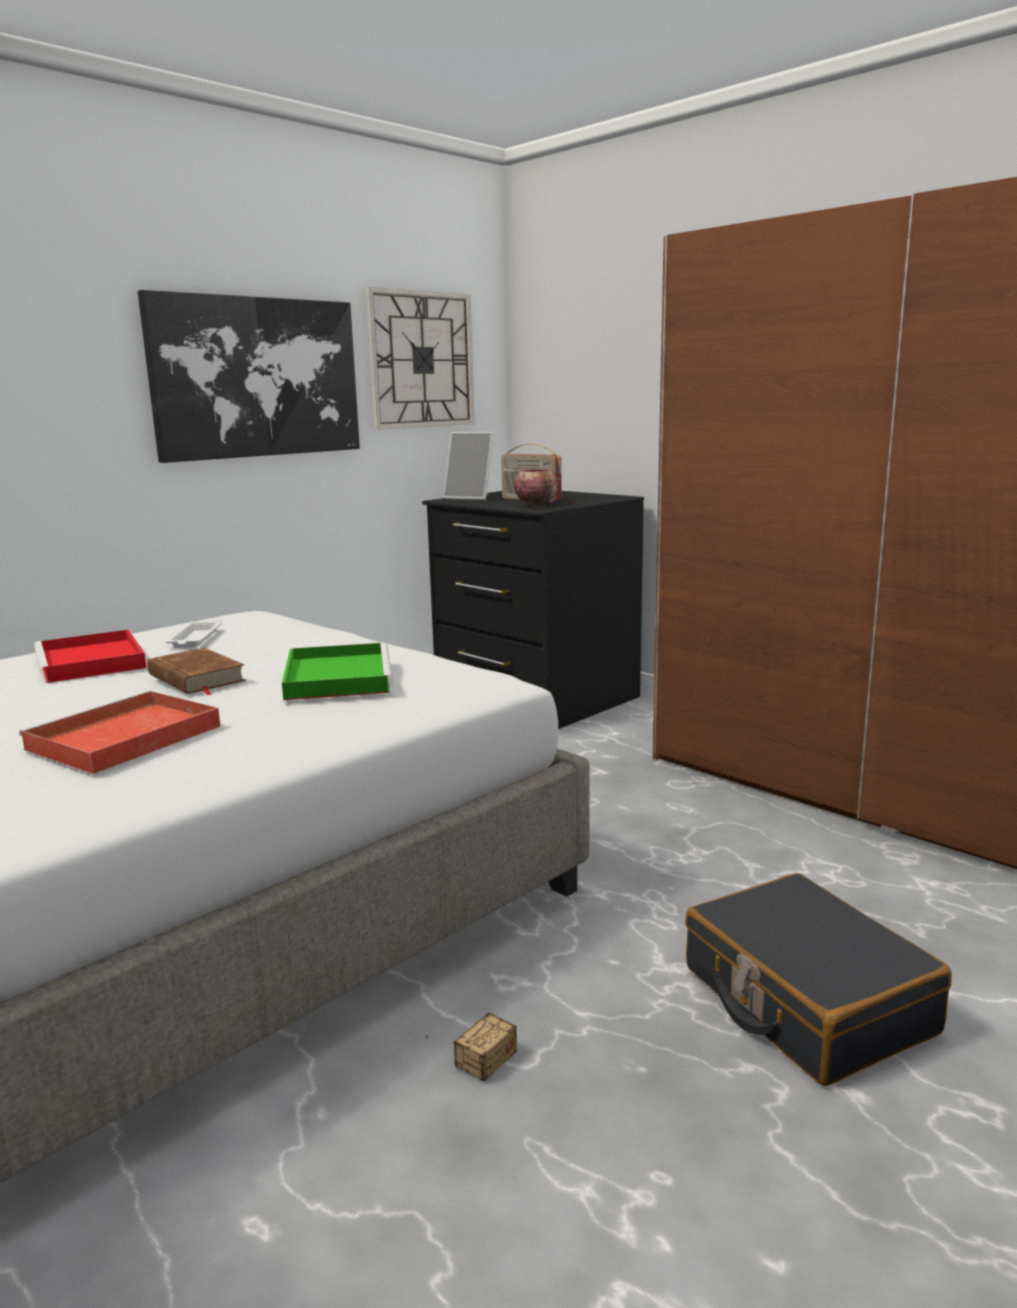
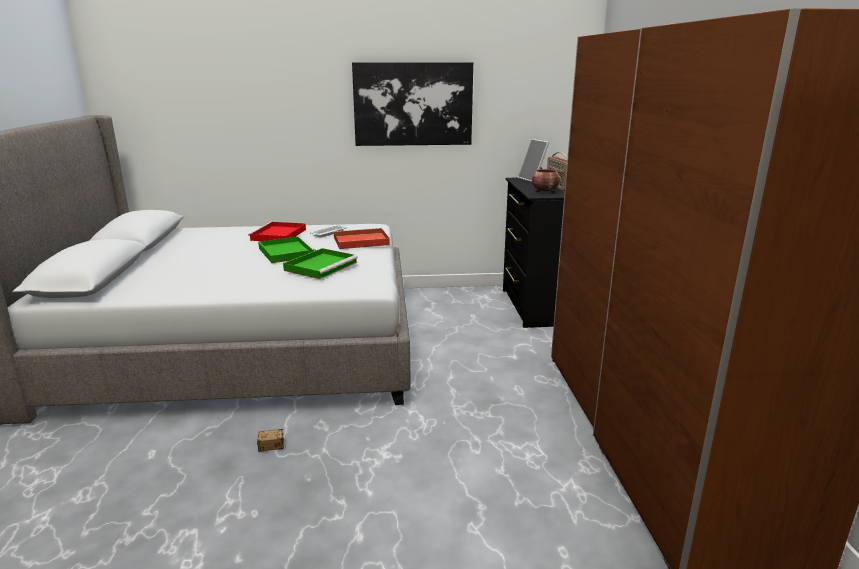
camera: 40 degrees right, 5 degrees up
(122, 739) = (218, 270): red tray -> red tray (360, 241)
(196, 678) = (285, 252): brown book -> green tray
(421, 360) = (524, 94): wall clock -> none
(805, 1000) = (408, 495): black suitcase -> none

